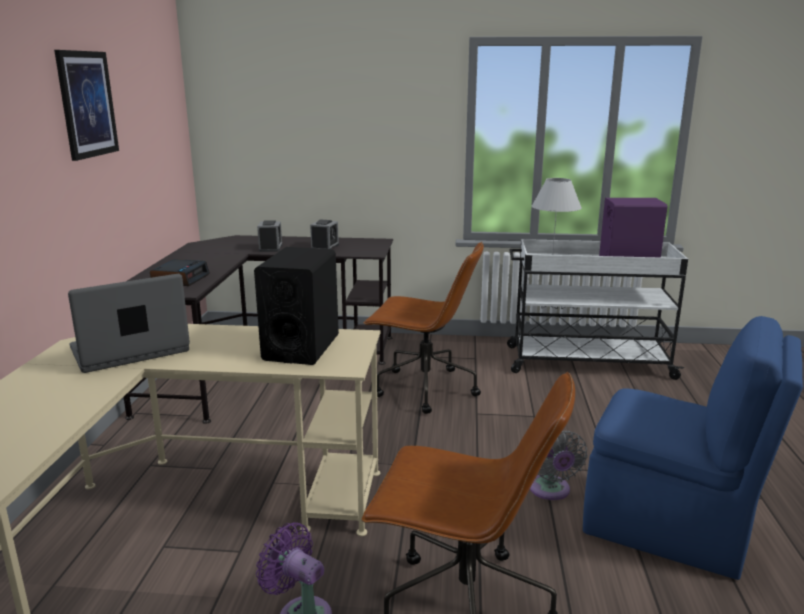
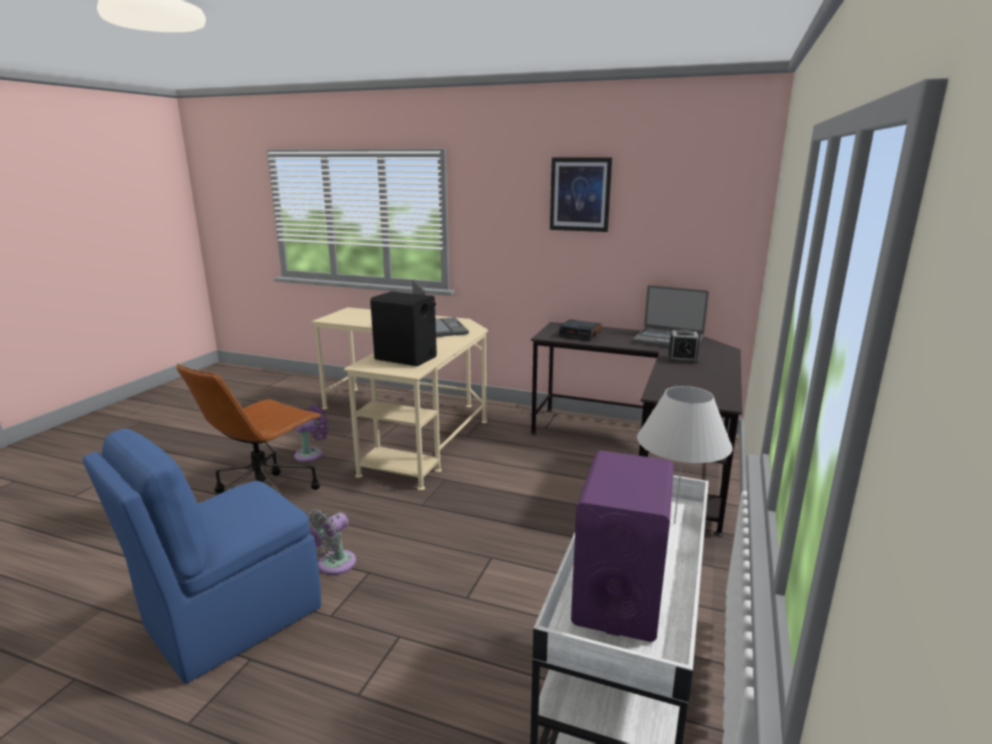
camera: 105 degrees right, 0 degrees up
(205, 251) = (668, 340): none -> laptop
(325, 247) = (687, 377): alarm clock -> none
(423, 389) = (560, 534): brown office chair -> none
(551, 491) = (333, 565): grey fan -> grey fan turned 60 degrees counterclockwise

